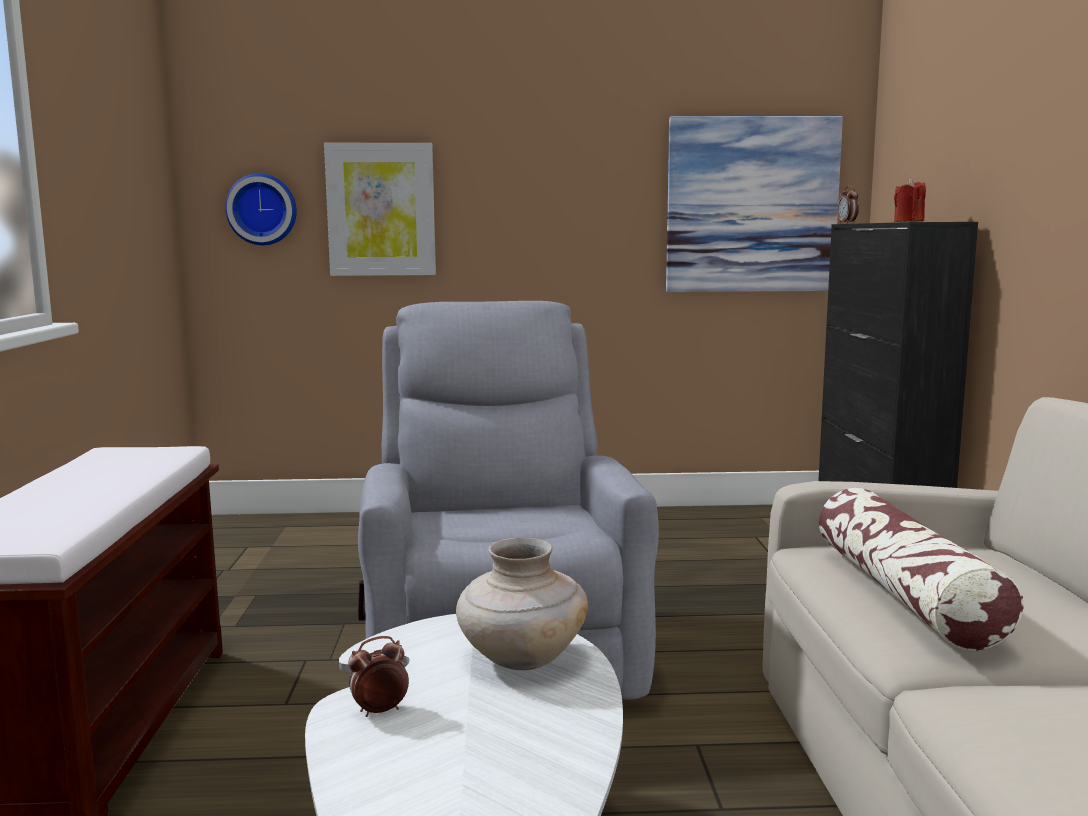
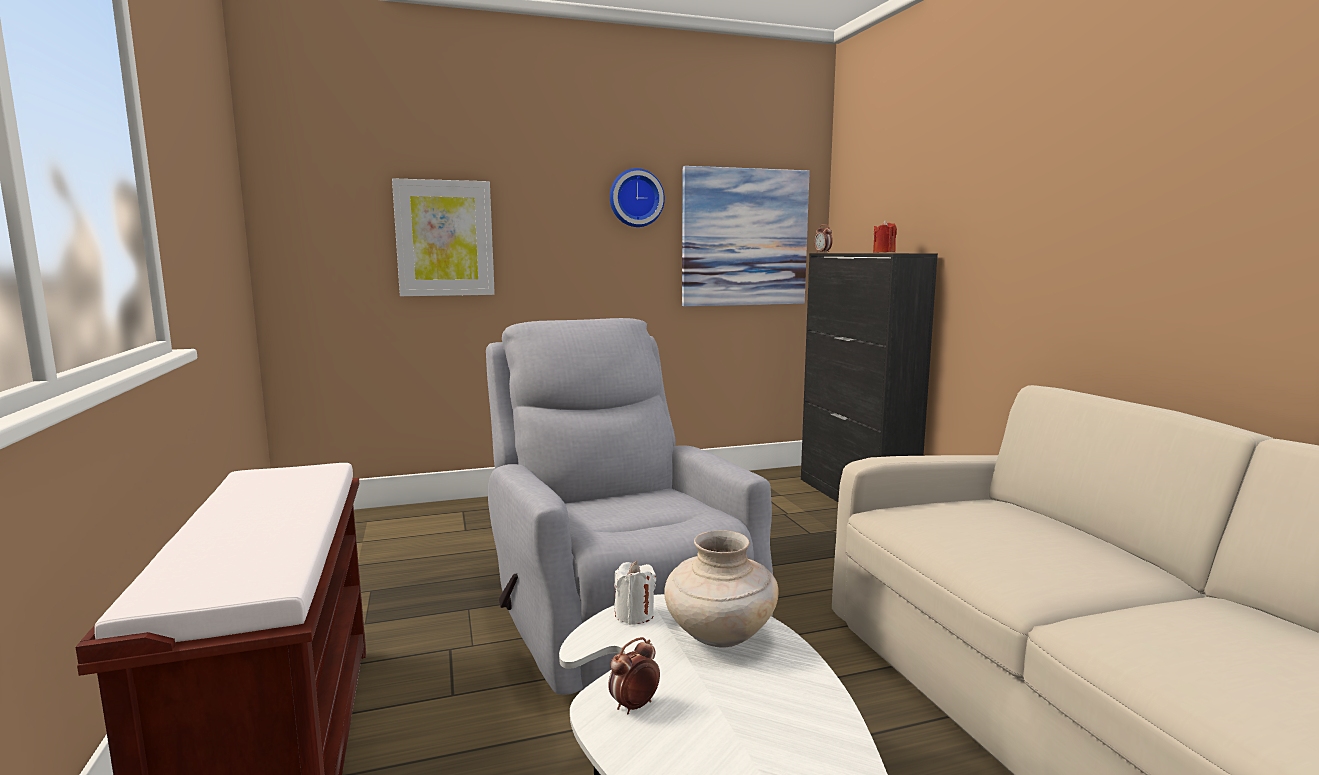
camera: 15 degrees left, 0 degrees up
(262, 209) = (333, 237): wall clock -> wall clock (635, 198)
(445, 629) = (634, 615): none -> white candle
(905, 594) = (983, 545): pillow -> none

